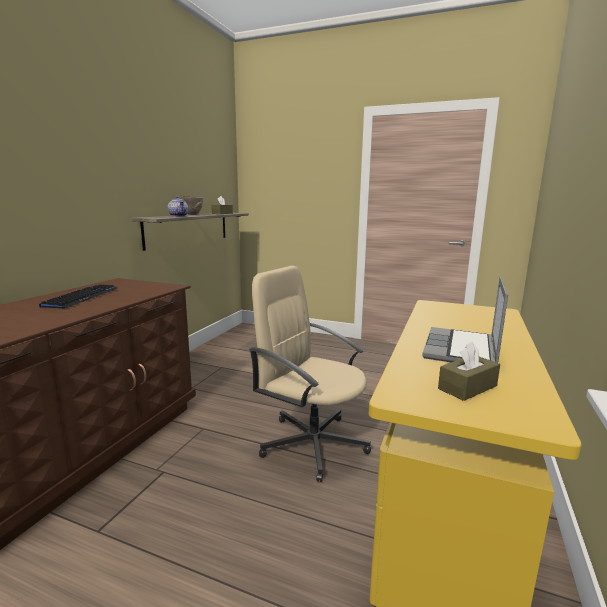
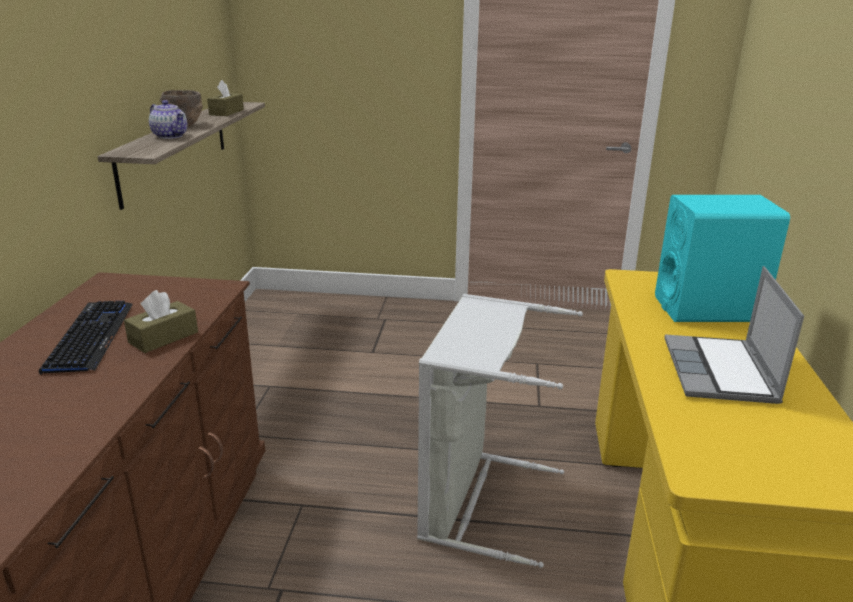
camera: 15 degrees left, 10 degrees up
(312, 443) = (476, 501): beige office chair -> grey laundry basket
(467, 387) = (765, 443): brown tissue box -> brown tissue box (163, 337)
(477, 321) = (708, 309): none -> turquoise speaker

